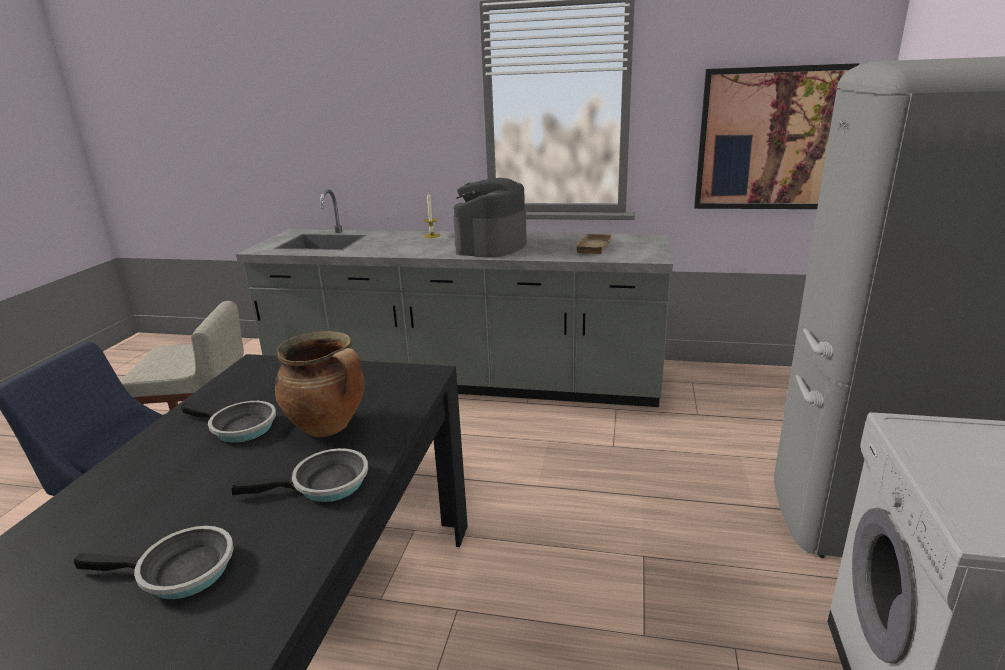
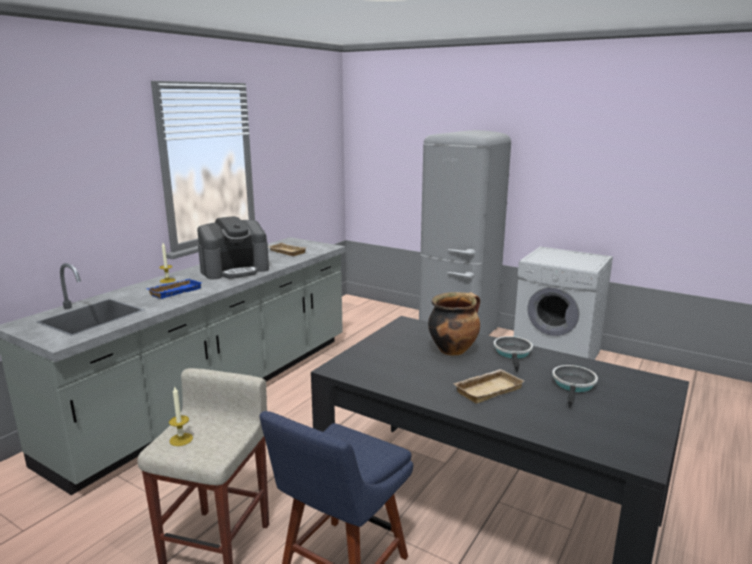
camera: 70 degrees left, 5 degrees down
(174, 353) = (181, 439): none -> candle
(180, 477) = (487, 389): none -> beige tray
(239, 428) = (437, 373): frying pan -> none
(401, 245) = (175, 291): none -> blue tray
(491, 246) = (235, 270): coffee machine -> coffee machine turned 75 degrees counterclockwise
(770, 139) = (310, 172): picture -> none

